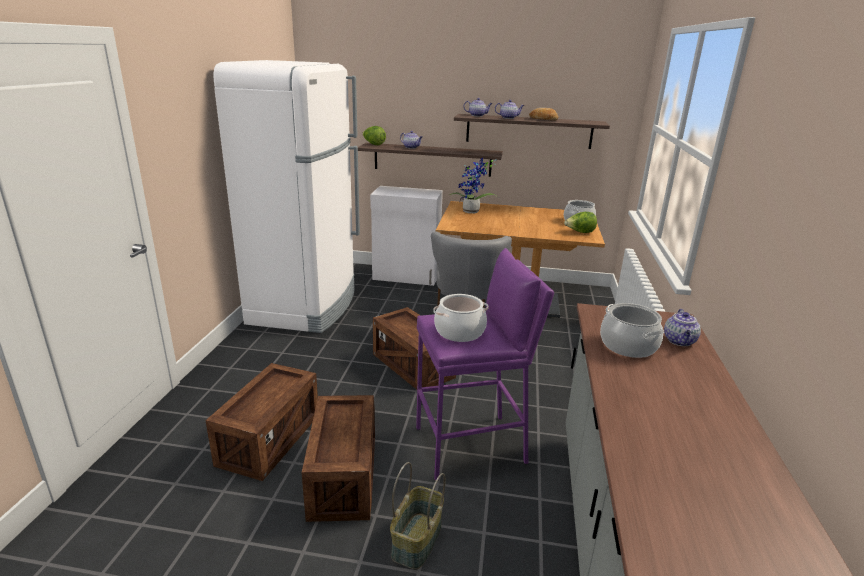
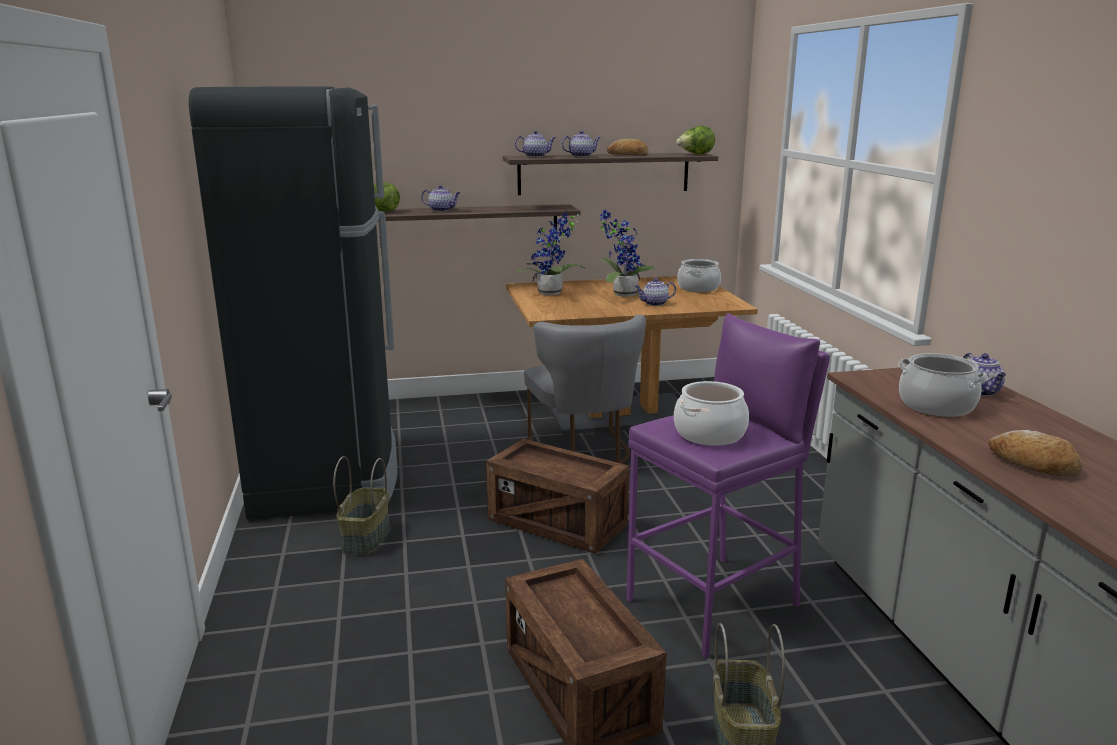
camera: 20 degrees left, 5 degrees down
(269, 439) = (428, 670): crate -> none
(297, 349) = (365, 537): none -> basket
(305, 306) = (326, 474): white fridge -> black fridge
(406, 276) = (450, 407): white cabinet -> none
(518, 219) = (621, 294): none -> potted plant
(533, 229) = (654, 303): none -> teapot
(580, 232) = (715, 300): lettuce -> lettuce (695, 154)
(645, 410) = (1032, 465): none -> bread

